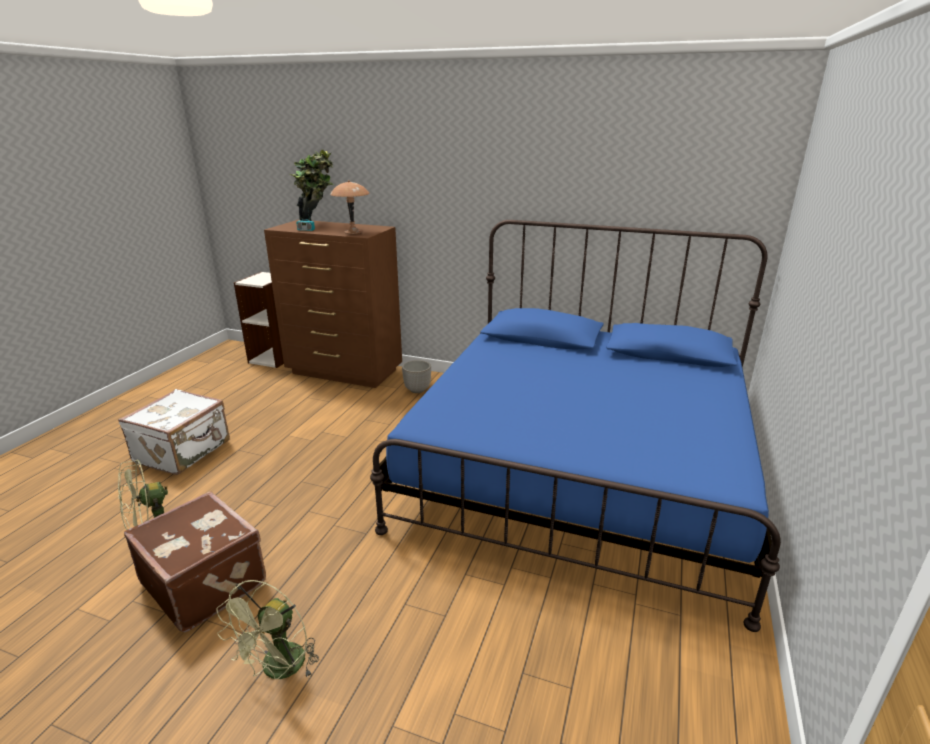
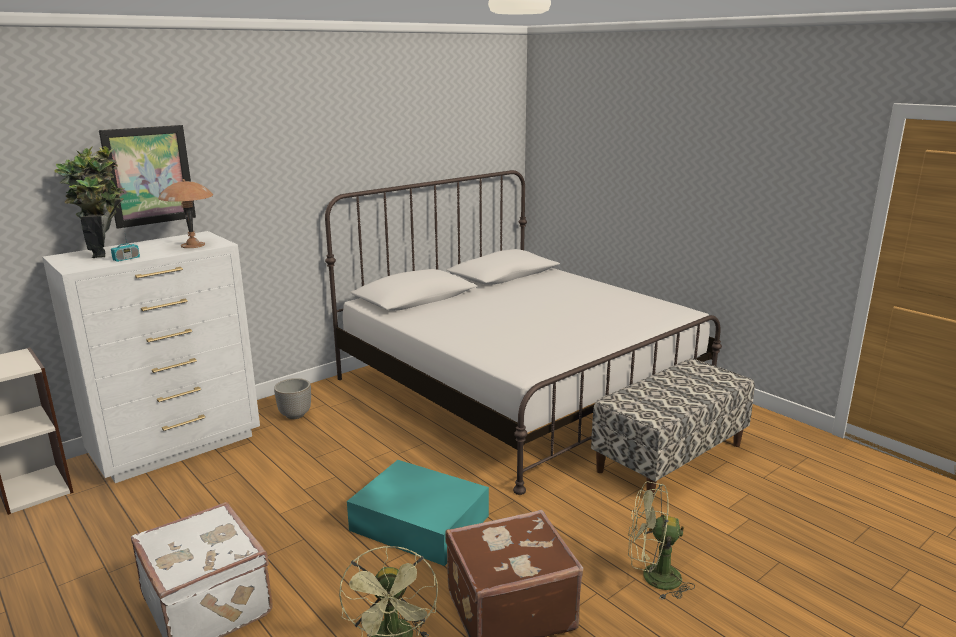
camera: 60 degrees left, 5 degrees down
(279, 670) = (652, 578): green fan -> green fan turned 135 degrees clockwise
(306, 494) = (418, 522): none -> turquoise storage box
(344, 372) = (177, 446): brown dresser -> white dresser
(363, 176) = (149, 176): none -> picture
(533, 625) = (670, 457): none -> bench
(580, 468) = (520, 386): blue bed -> white bed

